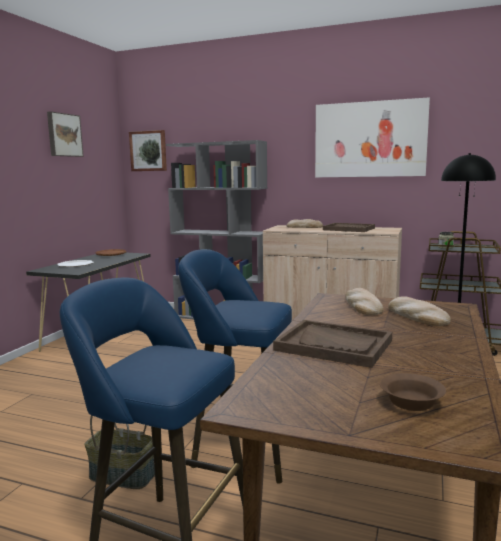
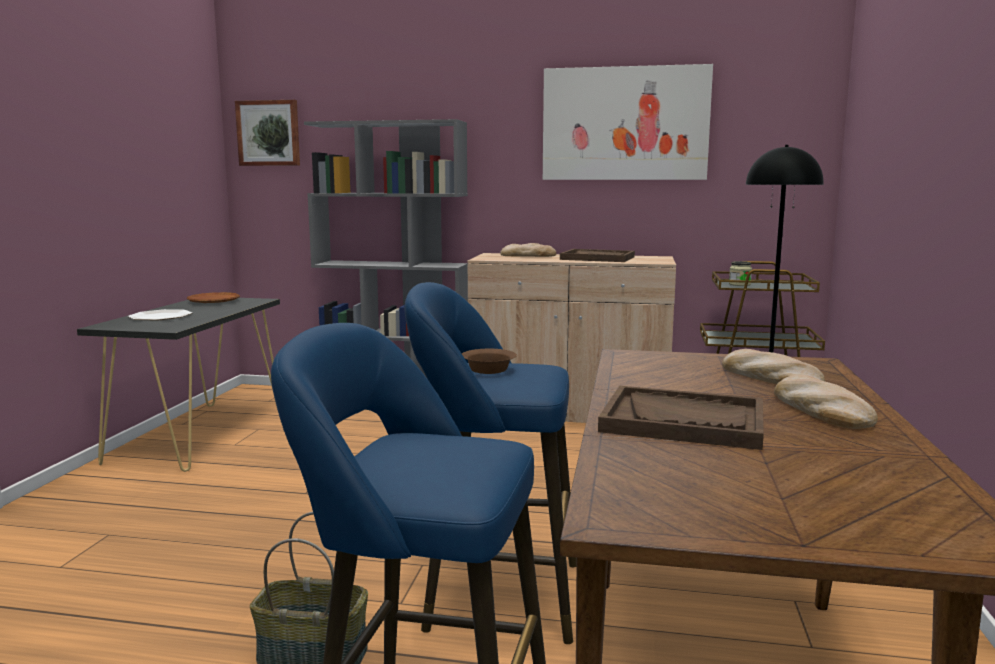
camera: 10 degrees left, 0 degrees up
(64, 135) = (133, 100): picture -> none
(362, 306) = (681, 365): bread -> bread (819, 409)
(412, 403) = (856, 496): brown bowl -> brown bowl (489, 370)

